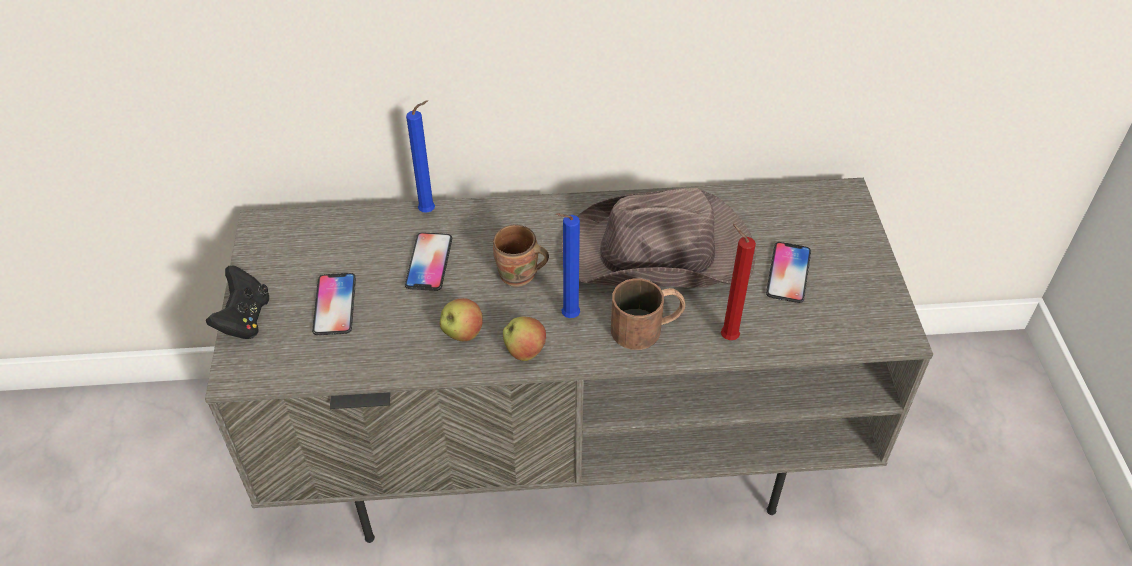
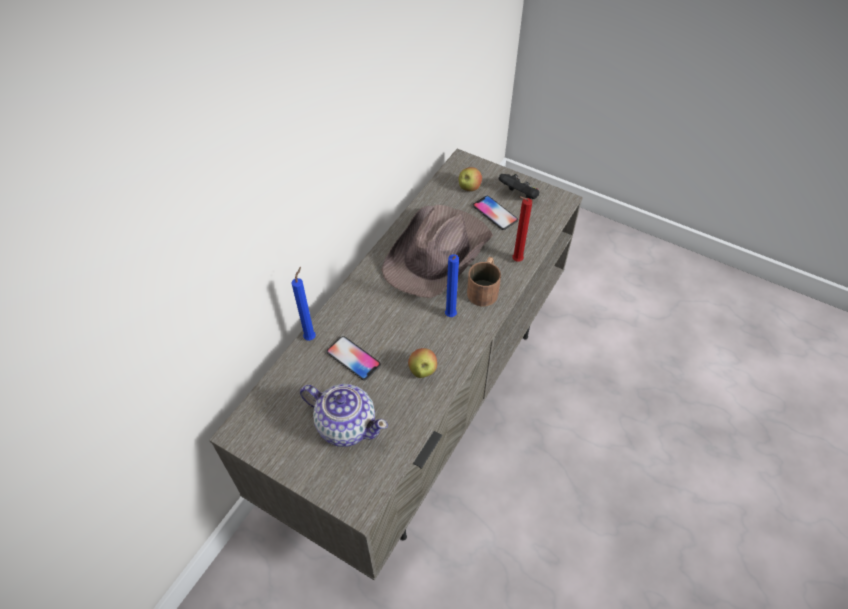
camera: 55 degrees left, 5 degrees up
(245, 319) = (315, 481): black game controller -> black game controller (519, 195)
(335, 305) = (346, 424): phone -> teapot
(519, 277) = (402, 322): brown mug -> none
(525, 351) = (459, 349): apple -> apple (469, 188)

